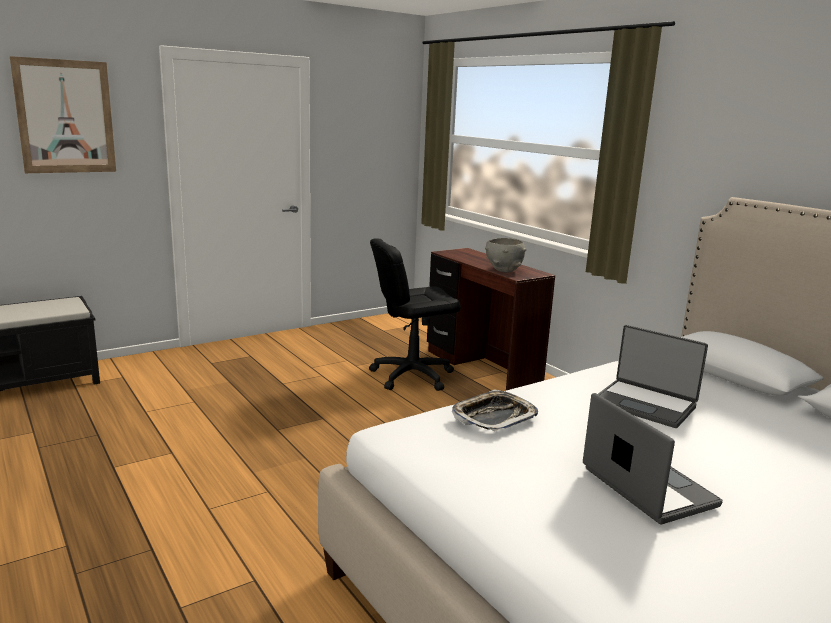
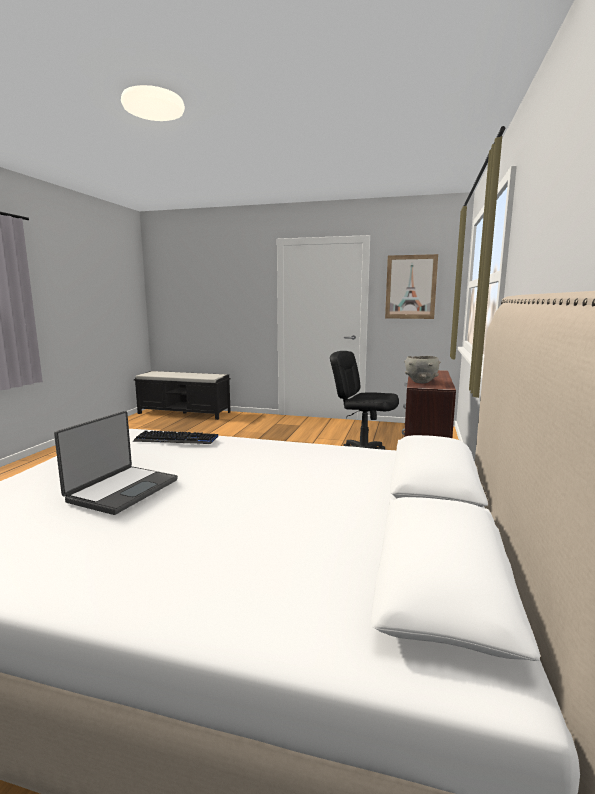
camera: 50 degrees right, 5 degrees down
(65, 117) = (230, 280): picture -> picture (410, 287)
(494, 417) = (176, 439): tray -> keyboard
(645, 404) = (278, 466): laptop -> none

